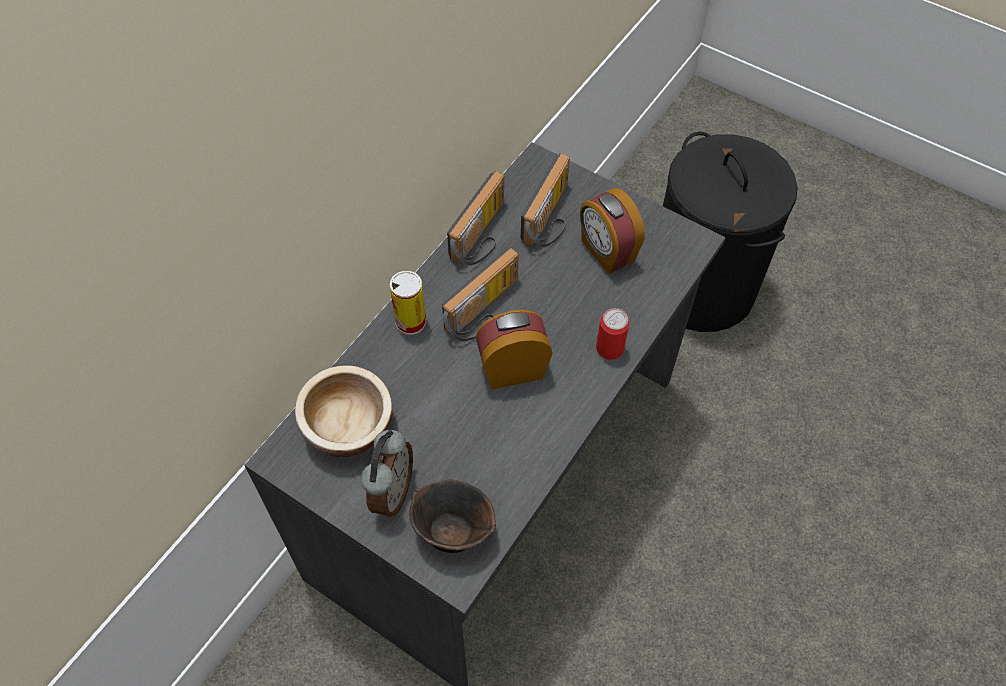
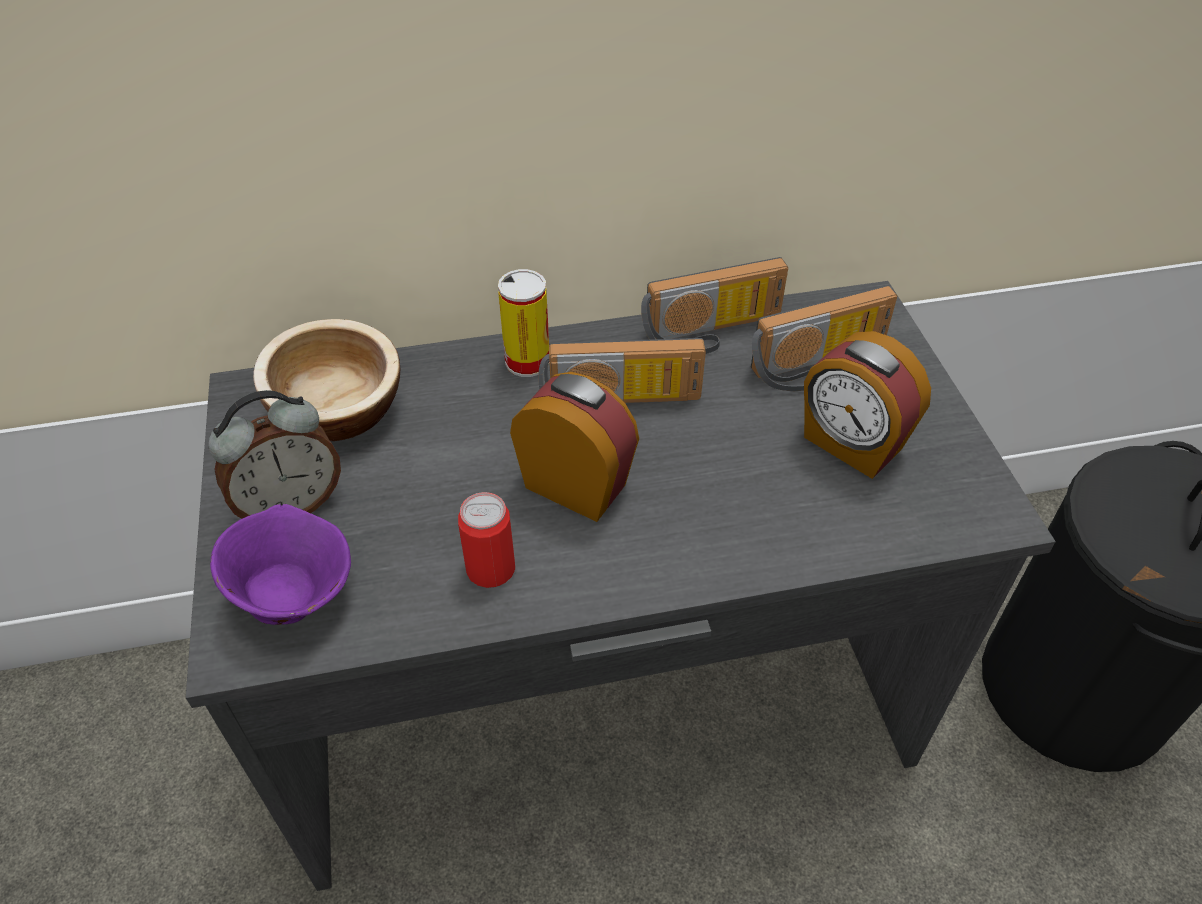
camera: 45 degrees right, 10 degrees down
(452, 529) = (294, 595): brown bowl -> purple bowl
(606, 251) = (851, 445): alarm clock -> alarm clock turned 60 degrees counterclockwise
(610, 348) = (724, 552): can -> can (491, 568)

